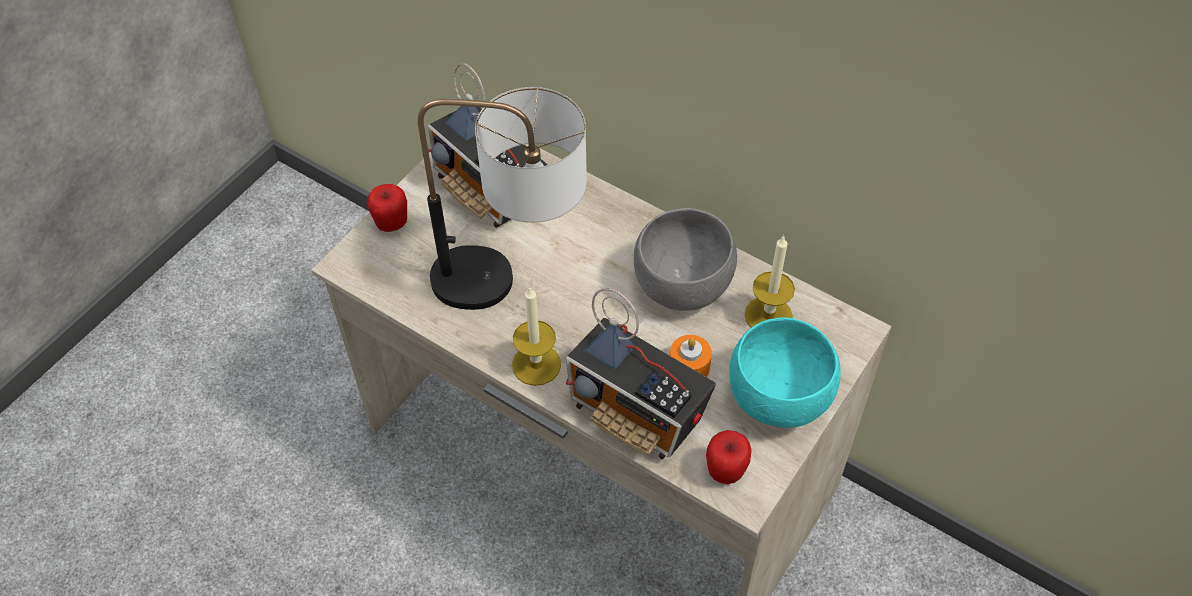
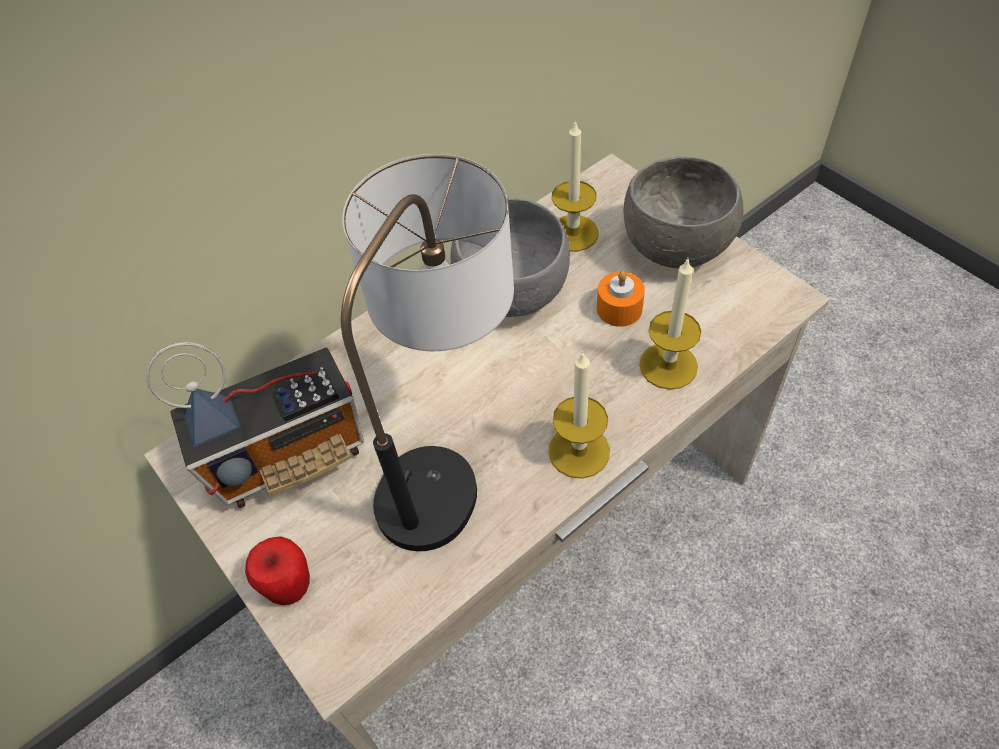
camera: 70 degrees left, 0 degrees up
(637, 412) = (668, 365): radio -> candle
(725, 471) = (755, 306): apple -> none
(780, 400) = (677, 247): turquoise bowl -> grey bowl

